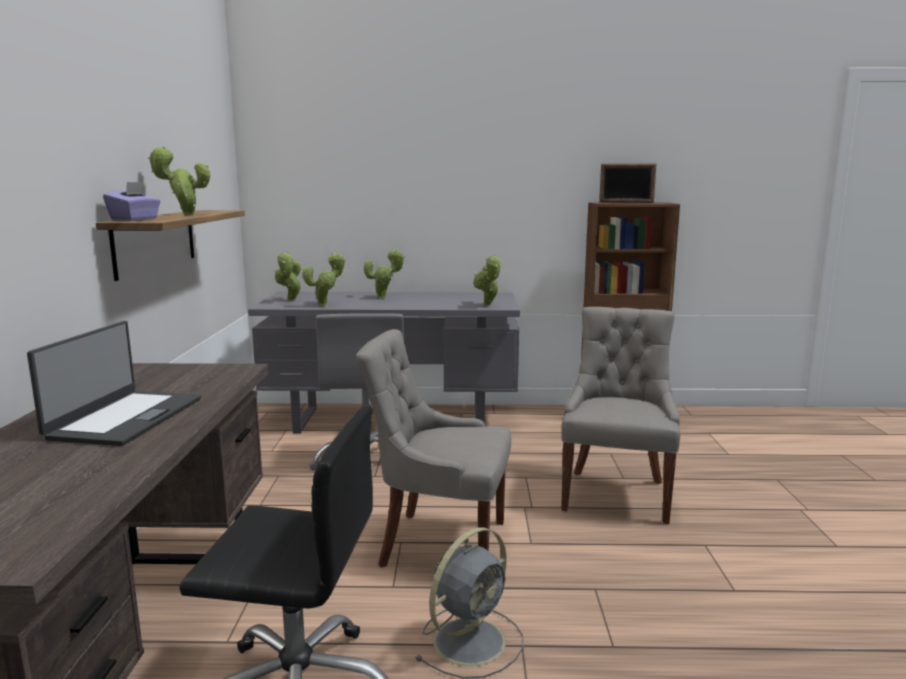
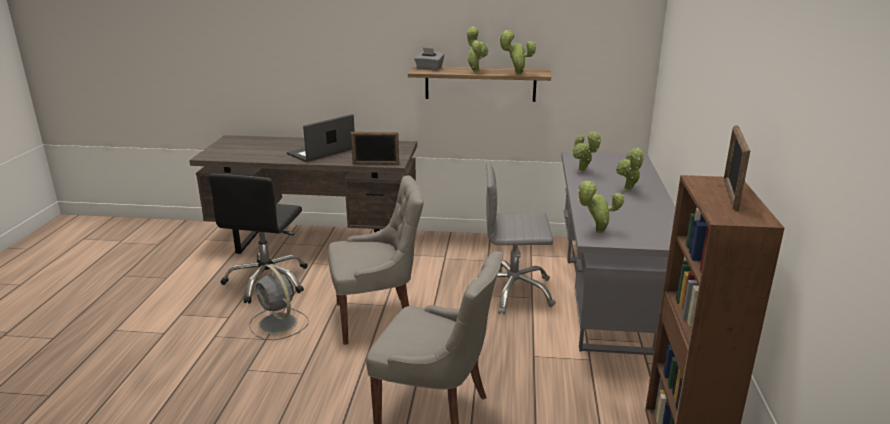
camera: 95 degrees right, 10 degrees up
(125, 418) = (322, 152): laptop -> laptop turned 120 degrees clockwise
(135, 219) = (429, 68): purple tissue box -> grey tissue box
(239, 378) = (375, 164): none -> picture frame
(290, 301) = (599, 160): potted plant -> potted plant (516, 74)
(440, 544) = (377, 318): grey chair -> grey chair turned 60 degrees clockwise

